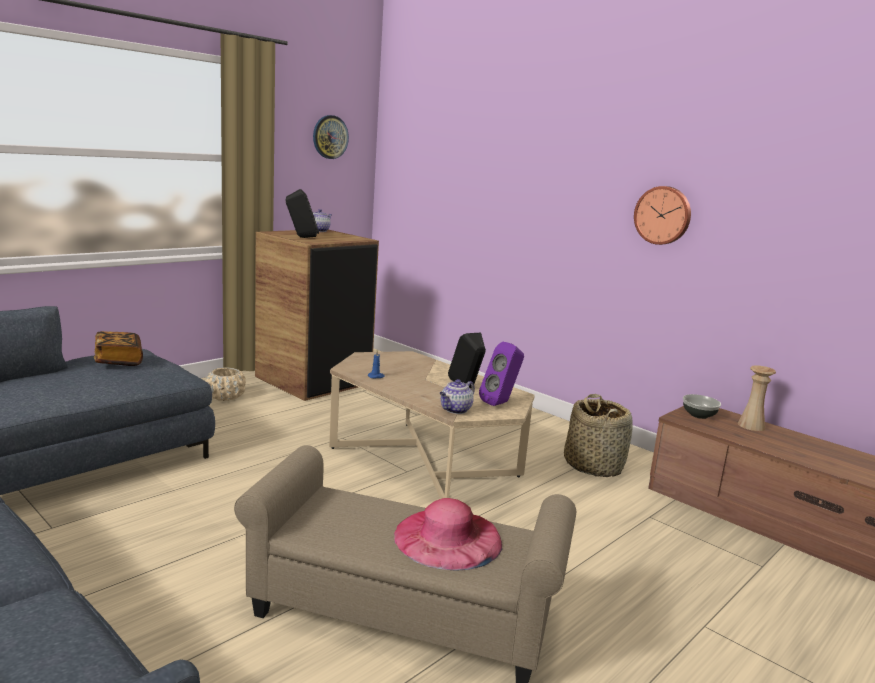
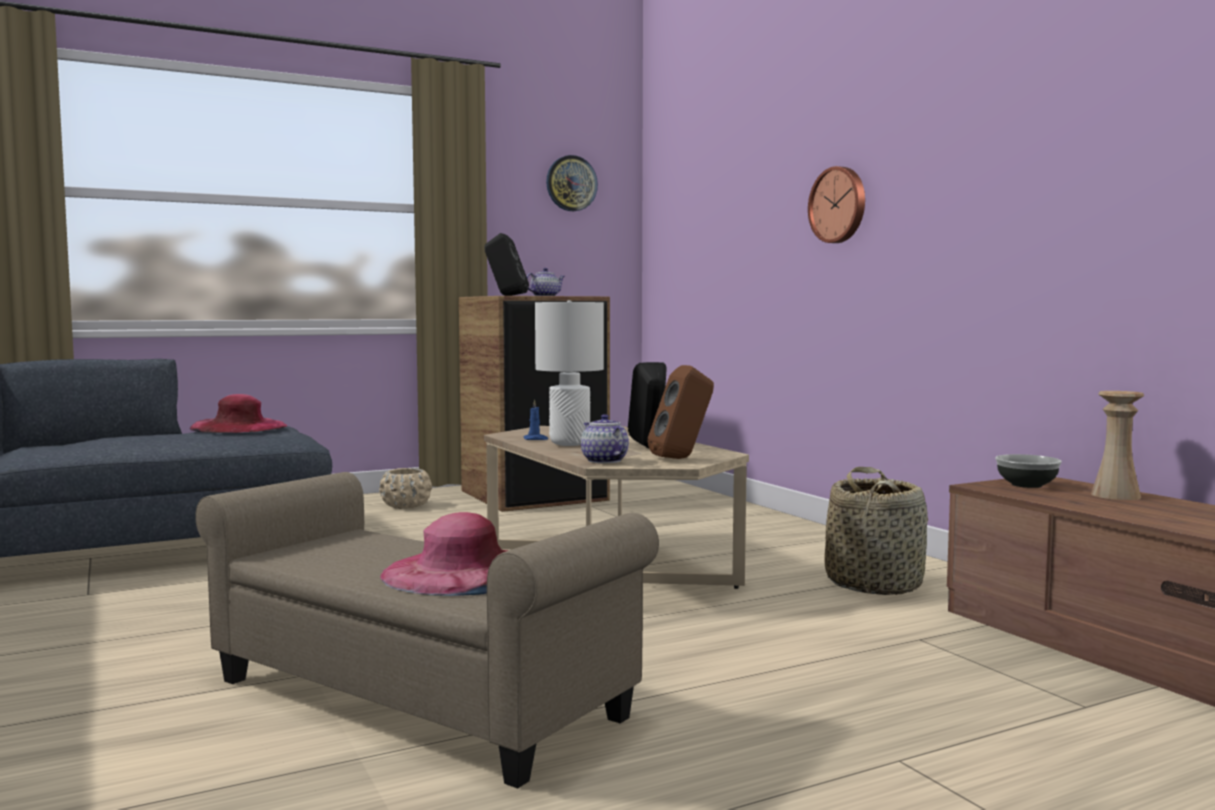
camera: 20 degrees right, 10 degrees down
(119, 360) = (239, 427): book -> pink hat
(408, 385) = (569, 445): none -> white table lamp
(455, 410) = (603, 461): teapot -> teapot turned 90 degrees clockwise
(501, 403) = (682, 458): purple speaker -> brown speaker
(663, 215) = (972, 191): wall clock -> wall clock (839, 205)

